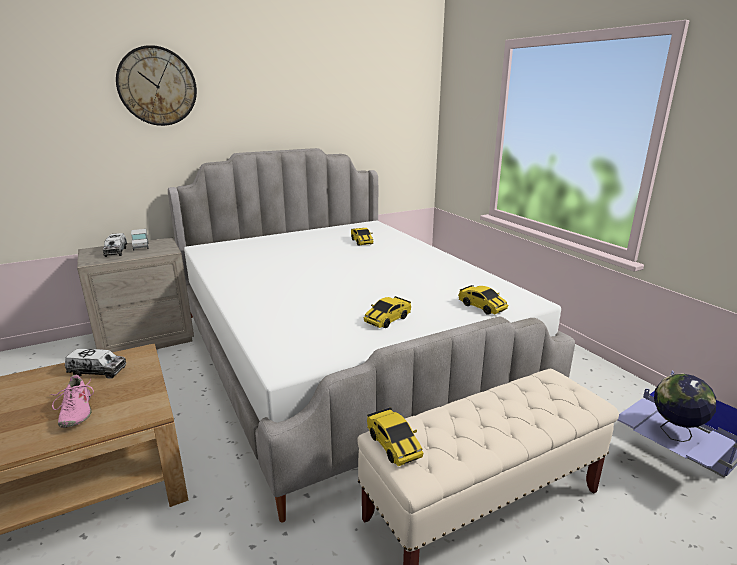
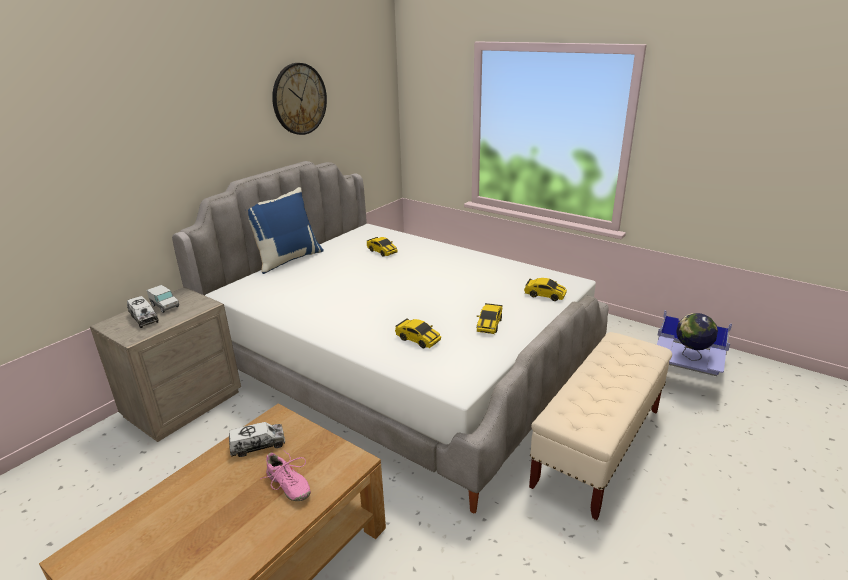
camera: 25 degrees left, 5 degrees up
(157, 86) = (147, 122): wall clock -> wall clock (299, 99)
(276, 234) = (287, 259): none -> blue pillow
(393, 445) = (567, 420): toy car -> toy car (418, 339)

